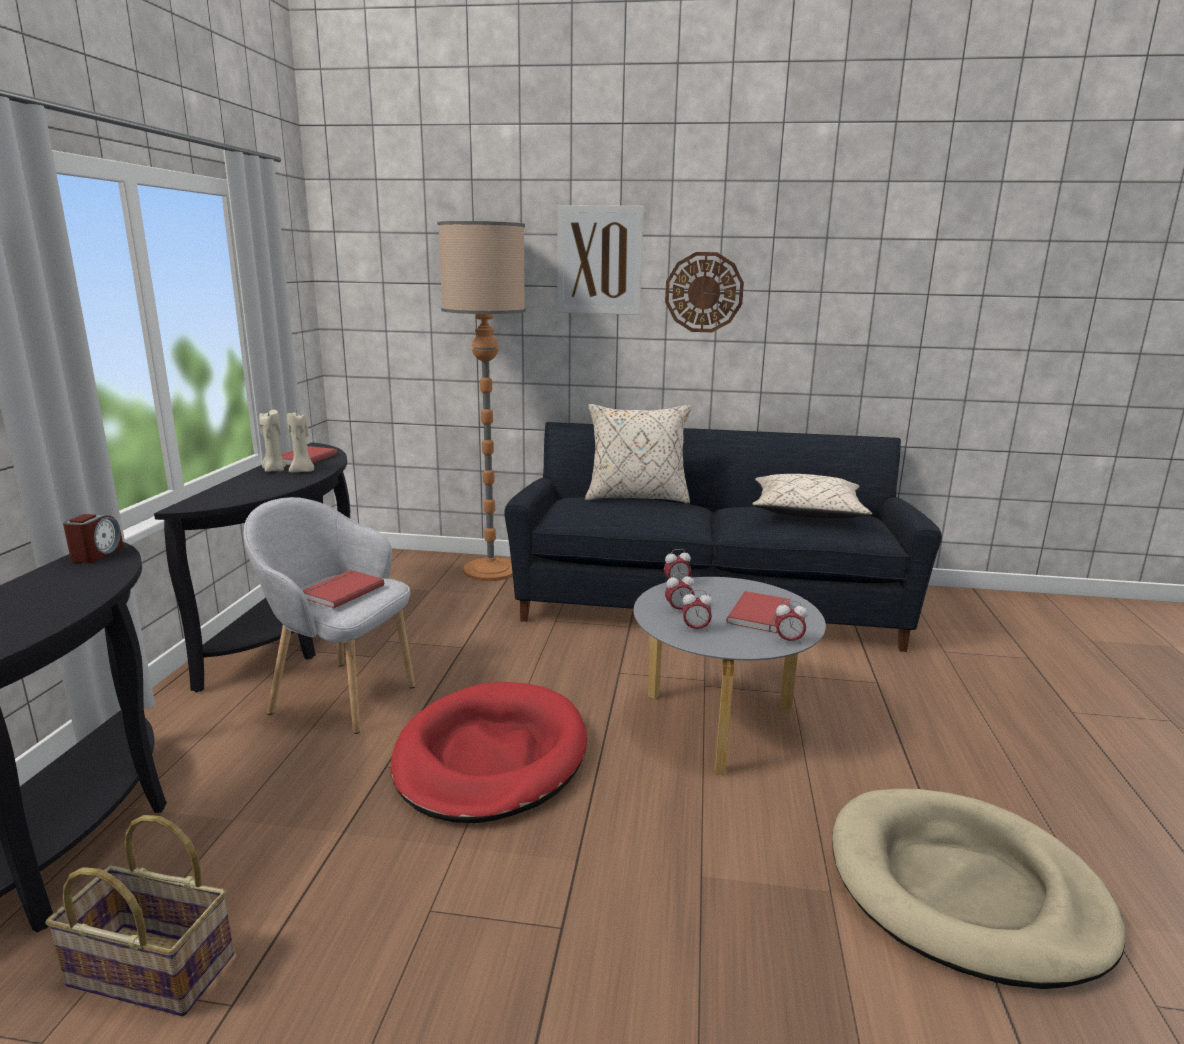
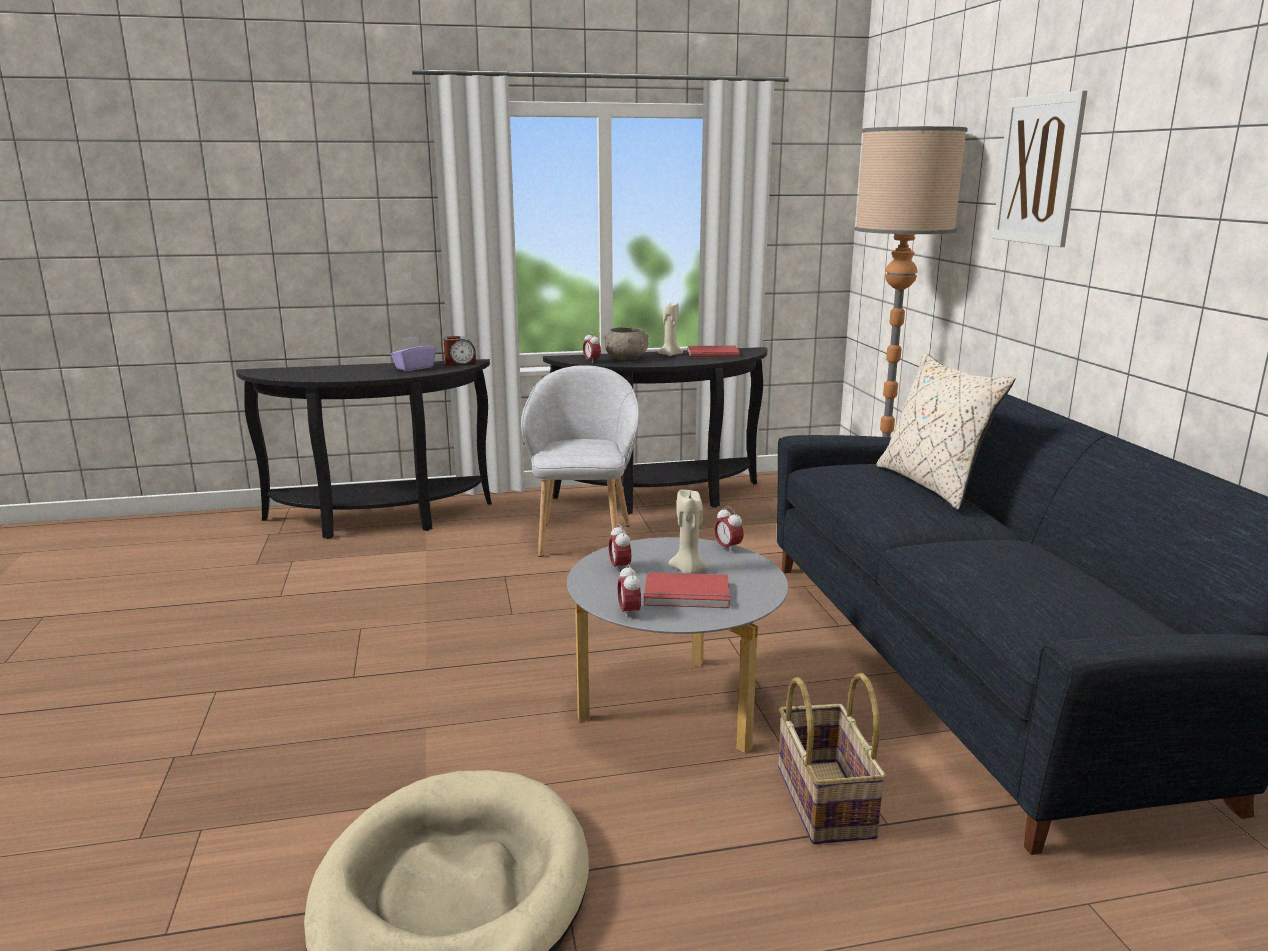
camera: 70 degrees right, 0 degrees up
(61, 583) = (414, 368): none -> purple tissue box
(149, 972) = (300, 570): basket -> basket (822, 801)
(257, 485) = (626, 359): none -> grey bowl
(303, 471) = (677, 359): beige candle -> beige candle (688, 570)
(341, 591) = (578, 447): red book -> none
(490, 757) = (538, 609): red dog bed -> none
(678, 610) = (659, 556): alarm clock -> alarm clock (591, 361)
(704, 292) = (1134, 218): wall clock -> none
(806, 512) = (1045, 576): beige pillow -> none

